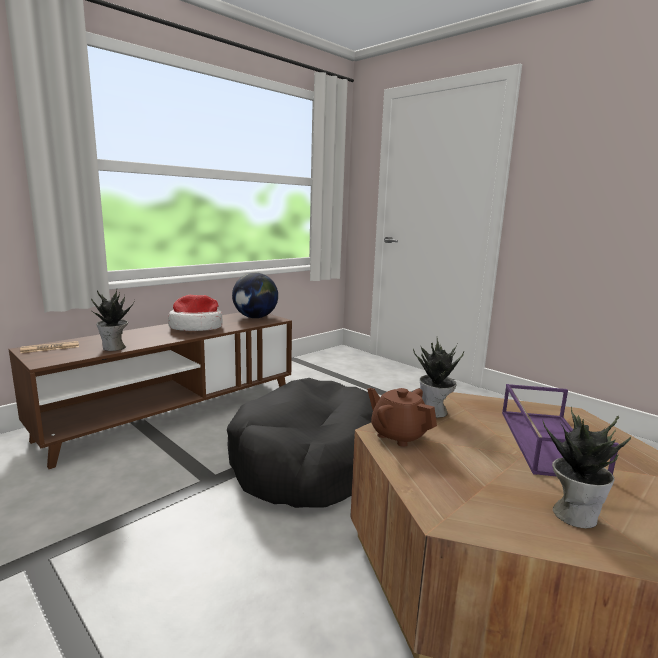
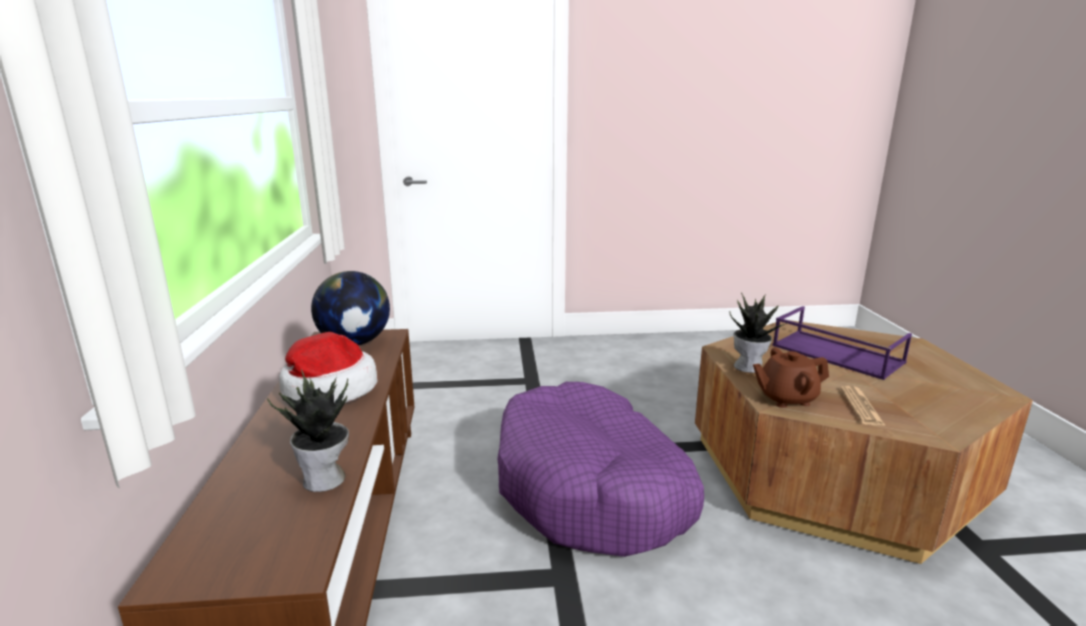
camera: 50 degrees left, 5 degrees up
(50, 348) = (213, 548): newspaper -> newspaper (861, 406)
(309, 460) = (592, 488): black dog bed -> purple dog bed
(574, 514) = (944, 392): potted plant -> none

